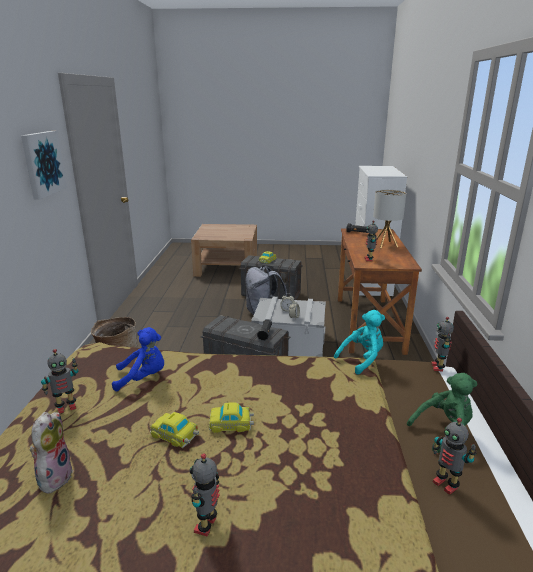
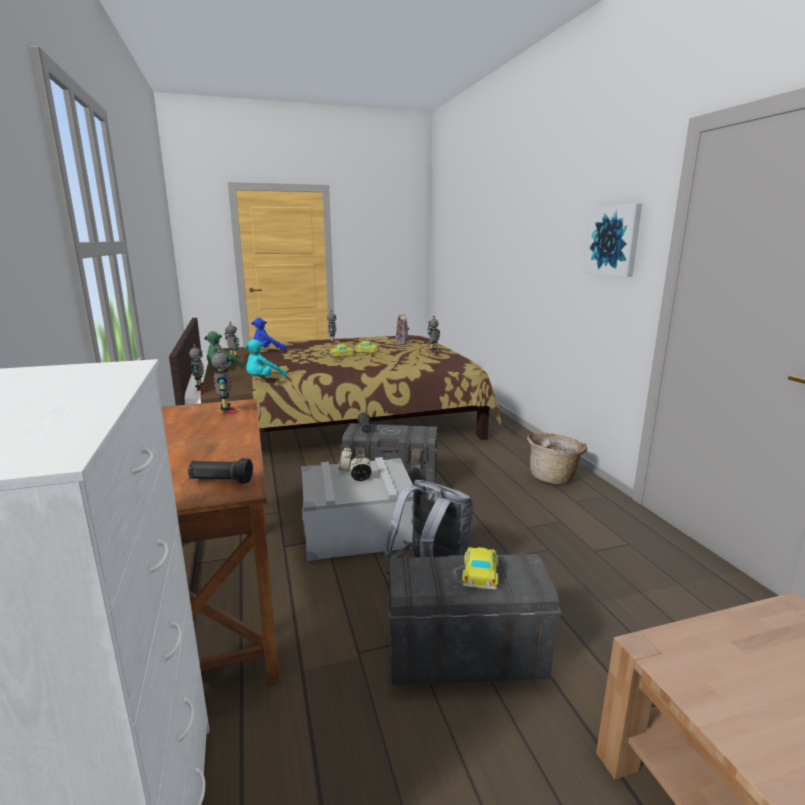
camera: 160 degrees right, 5 degrees down
(143, 378) = (410, 360): blue plush toy -> blue plush toy (267, 350)
(385, 244) = (171, 448): table lamp -> none

